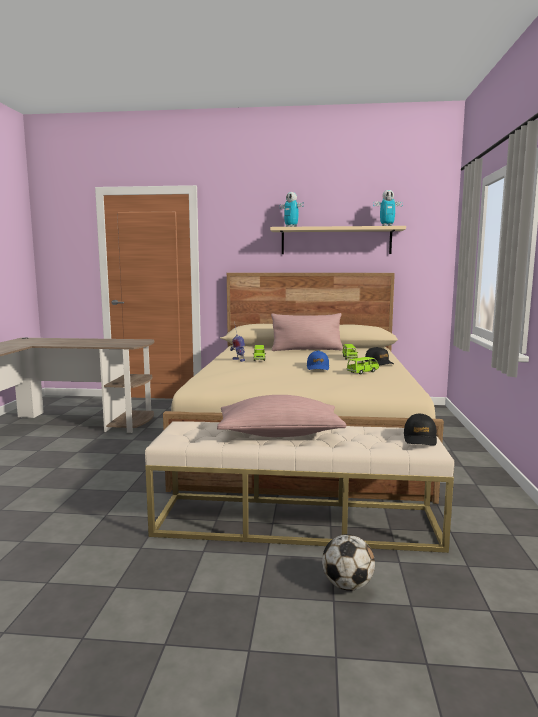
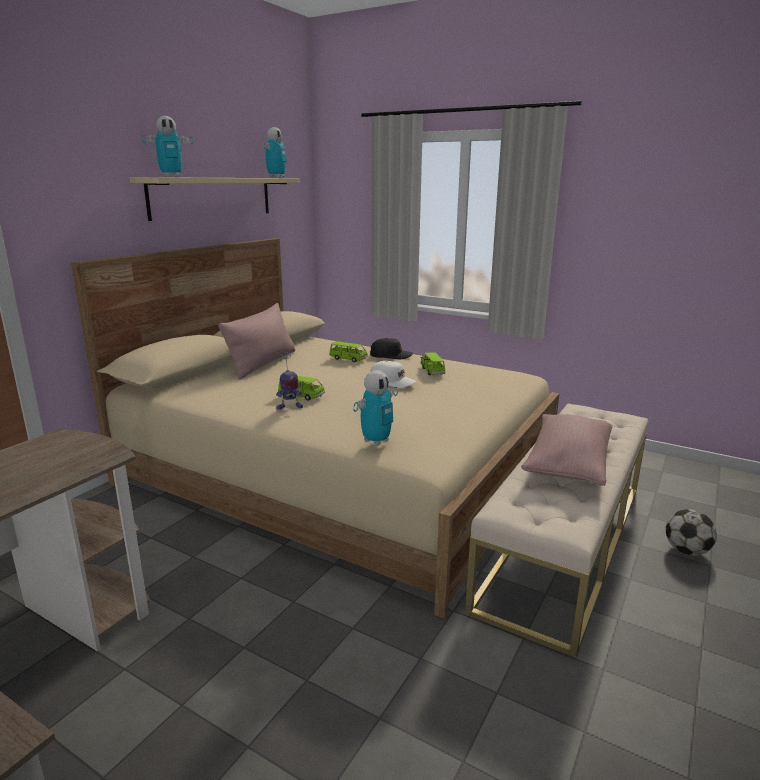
camera: 65 degrees left, 10 degrees up
(204, 373) = (376, 441): none -> toy robot
(318, 367) = (392, 381): blue cap -> white cap
(420, 438) = (604, 413): black cap -> none

